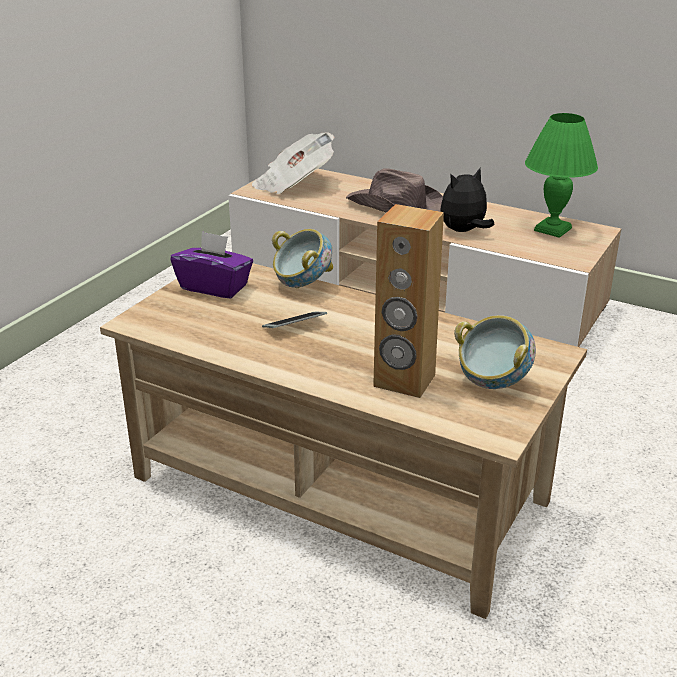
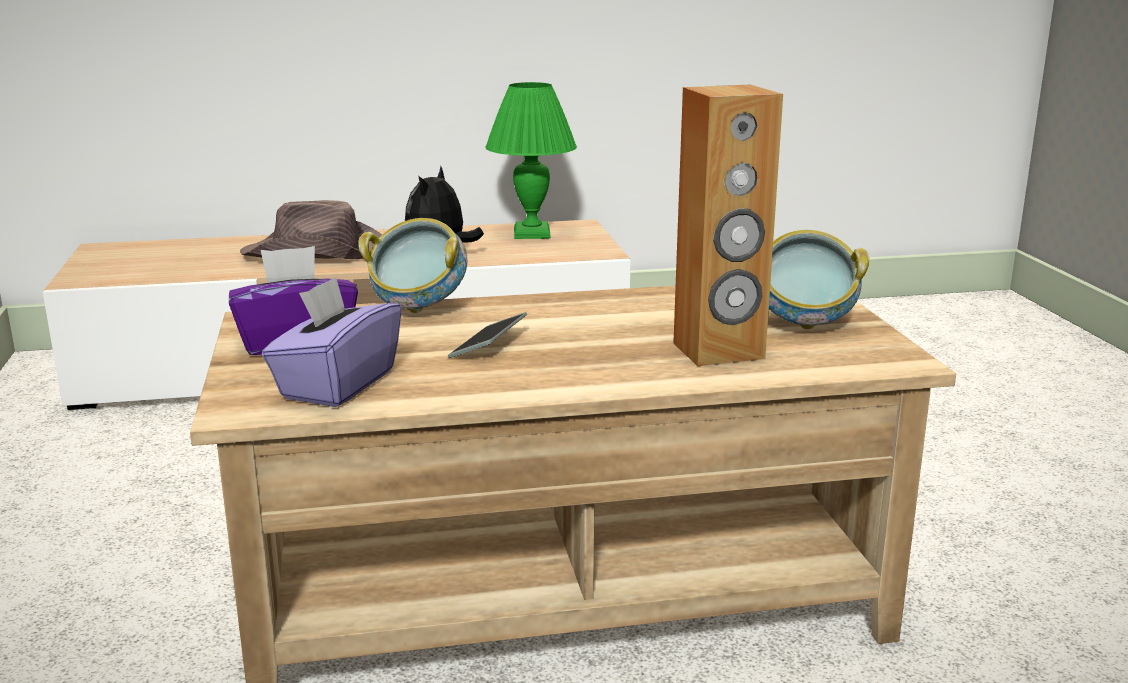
camera: 40 degrees left, 10 degrees down
(190, 323) = (337, 384): none -> purple tissue box
(293, 184) = (132, 261): newspaper -> none

